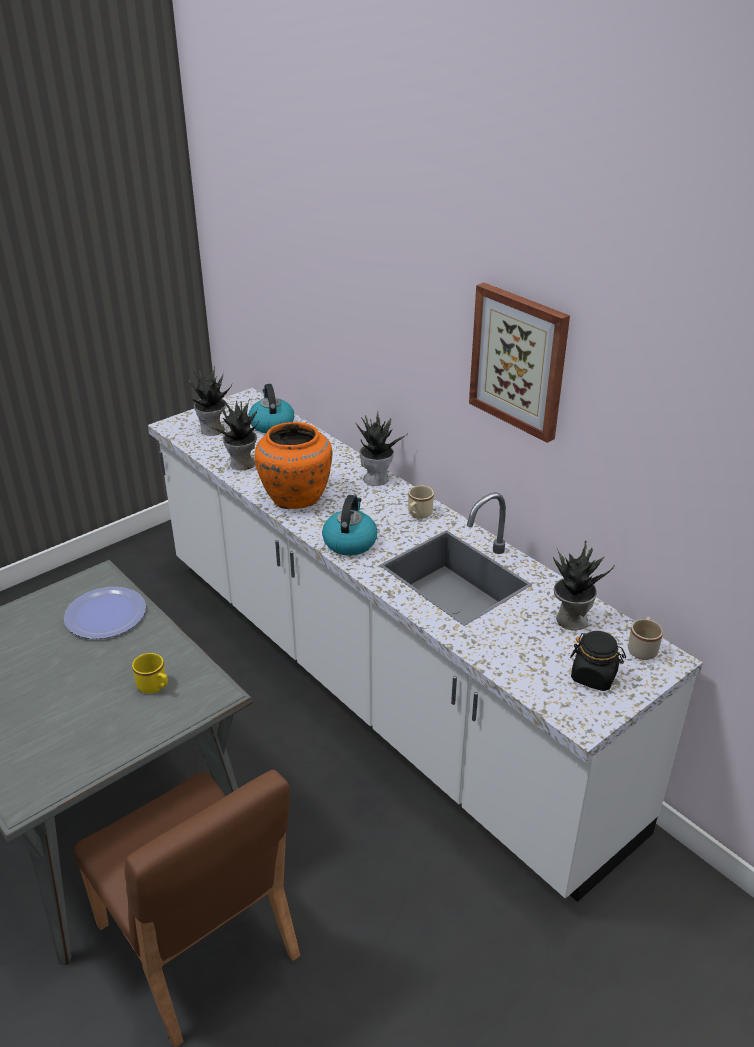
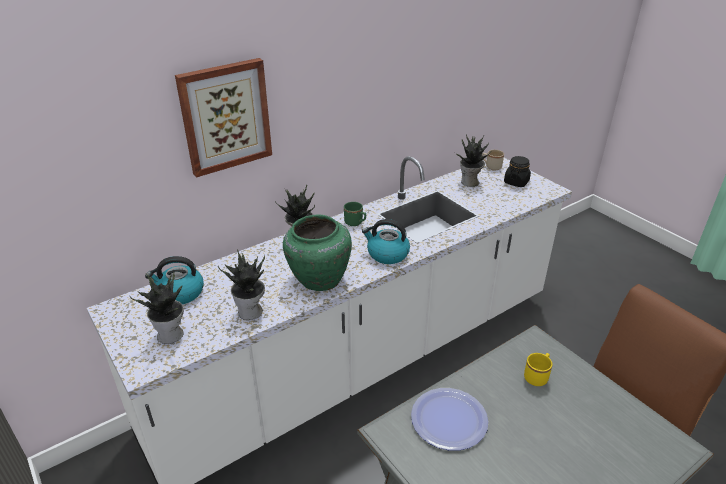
camera: 85 degrees left, 0 degrees up
(296, 497) = (318, 279): orange vase -> green vase
(418, 515) = (355, 223): beige mug -> green mug
(519, 361) = (386, 69): picture -> picture (225, 116)

